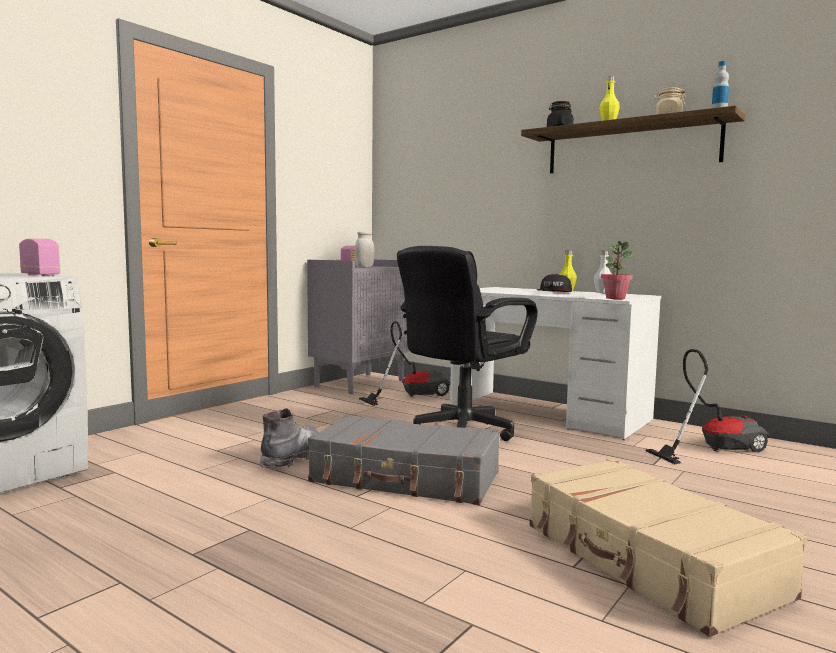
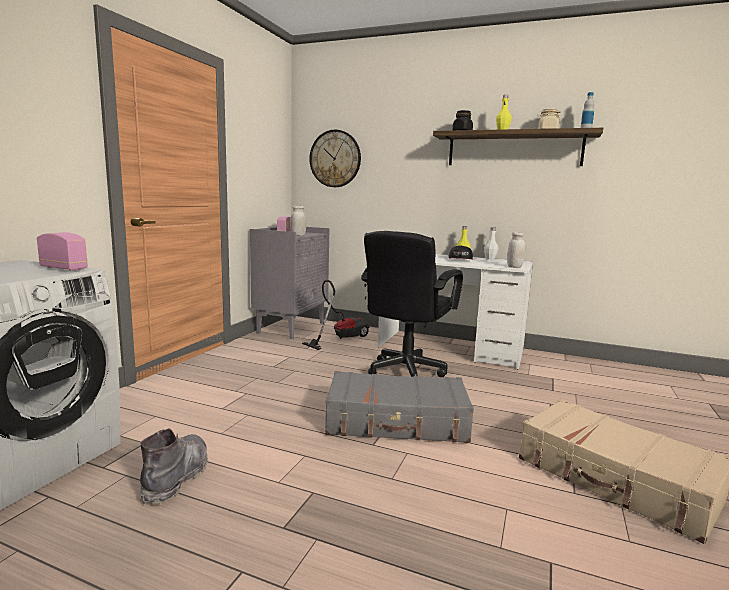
camera: 15 degrees left, 5 degrees up
(292, 458) = (293, 410): grey boot -> grey boot (177, 477)
(419, 175) = (335, 159): none -> wall clock
(615, 298) = (514, 267): potted plant -> white jar
(713, 449) = (578, 372): vacuum cleaner -> none

